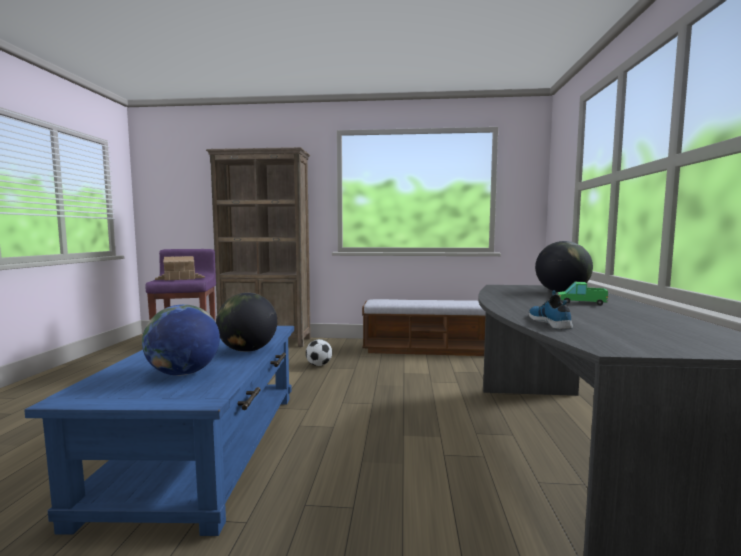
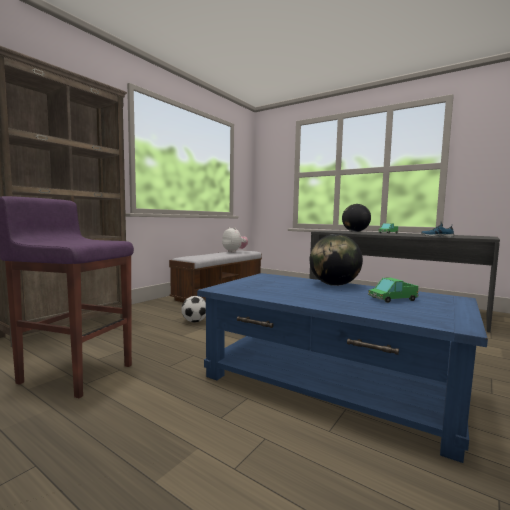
camera: 60 degrees left, 0 degrees up
(180, 278) = (80, 240): toy house -> none
(183, 373) = (392, 299): globe -> toy truck
(454, 301) = (234, 252): none -> plush toy

